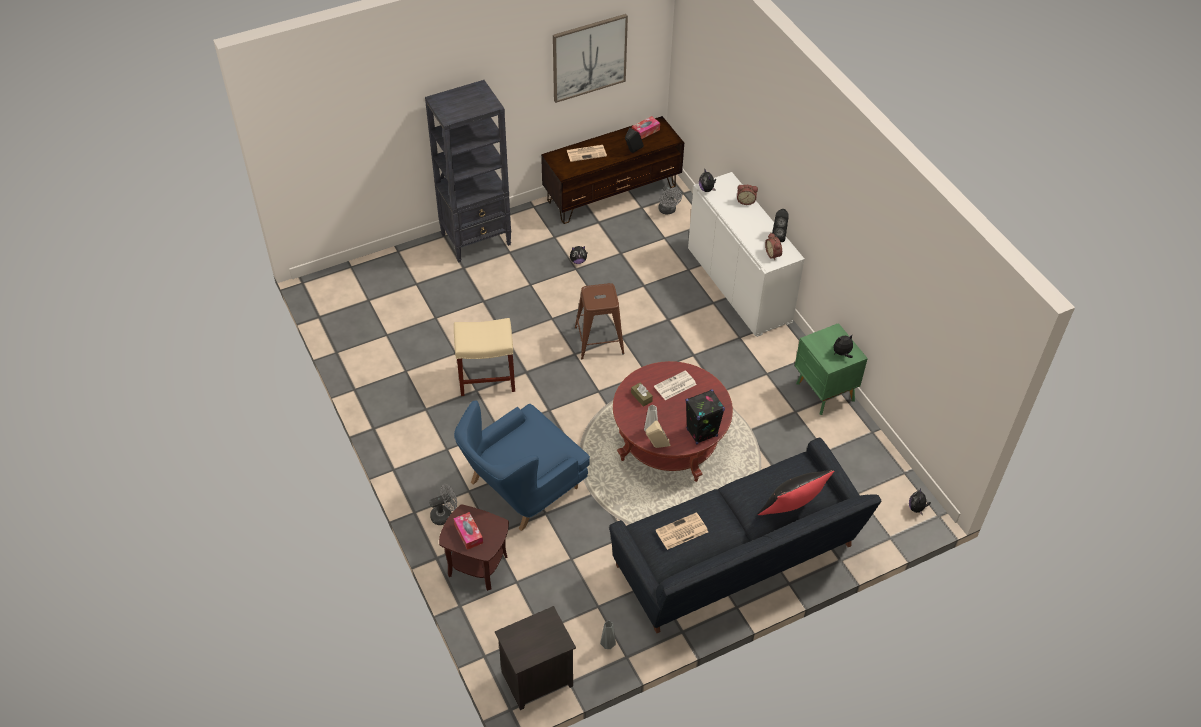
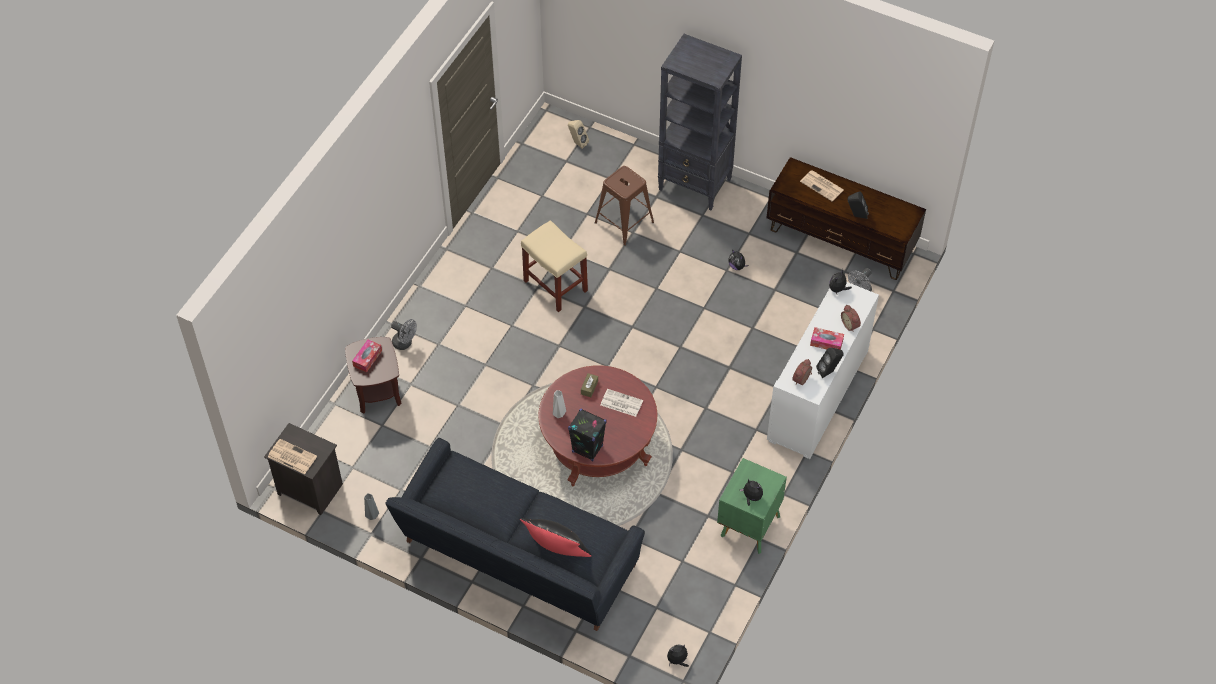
camera: 55 degrees right, 5 degrees up
(521, 486) = (470, 374): blue armchair -> none
(589, 57) = (855, 104): picture -> none
(599, 341) = (661, 334): brown stool -> brown stool (623, 222)
(645, 131) = (893, 209): tissue box -> tissue box (826, 342)
(656, 446) = (547, 426): beige speaker -> beige speaker (577, 143)
(681, 532) = (471, 488): newspaper -> newspaper (291, 456)

